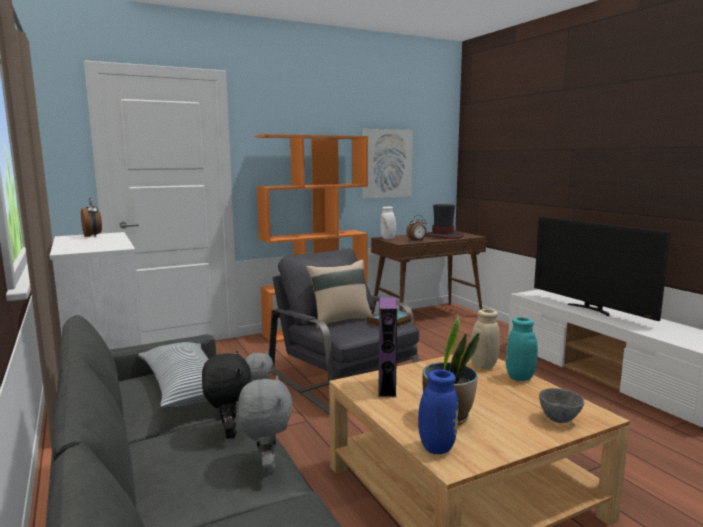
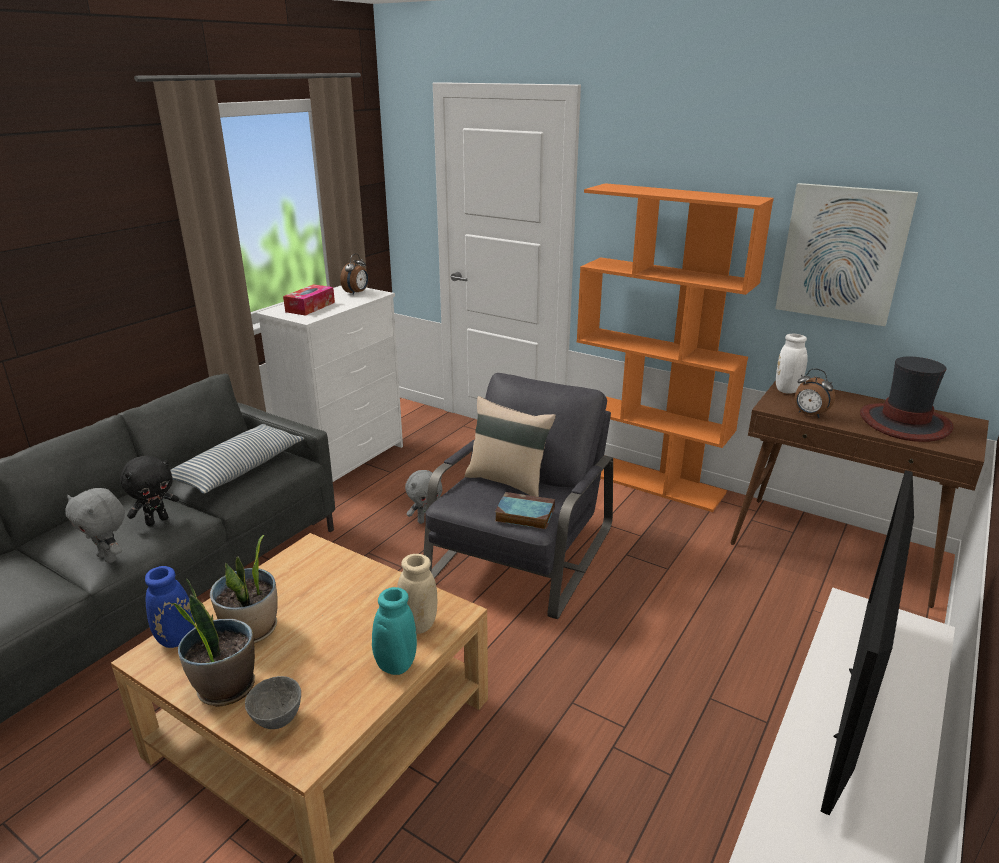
camera: 60 degrees right, 15 degrees up
(90, 245) = (310, 307): none -> tissue box
(266, 466) = (109, 557): grey plush toy -> grey plush toy turned 75 degrees clockwise
(387, 387) = (310, 571): purple speaker -> none
(513, 434) = (225, 687): none -> potted plant

